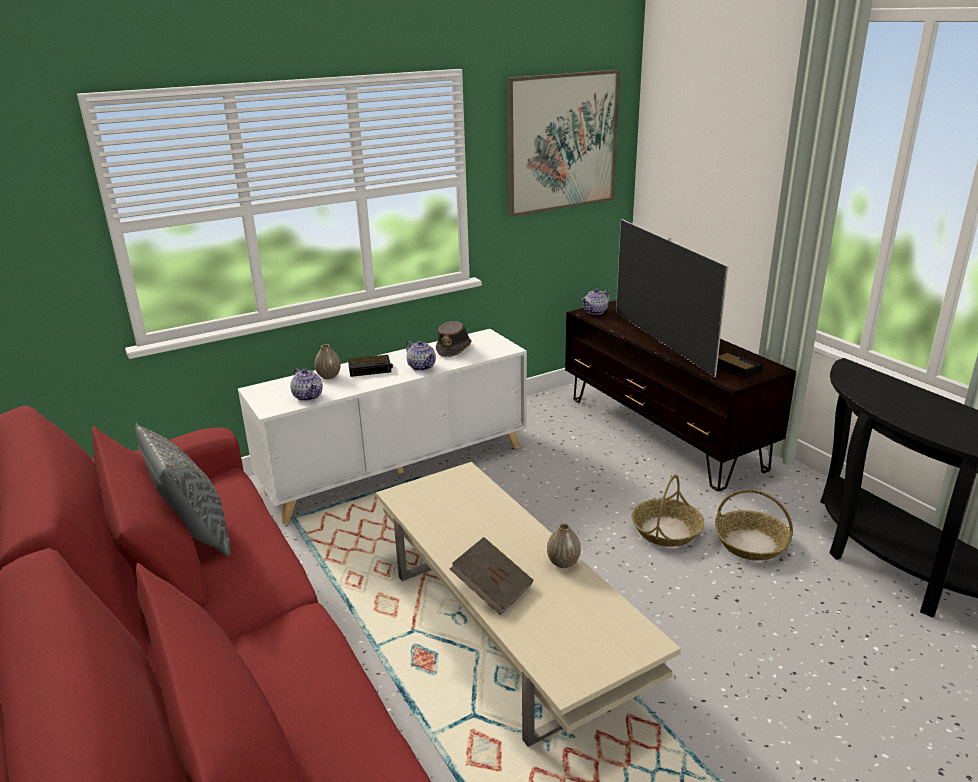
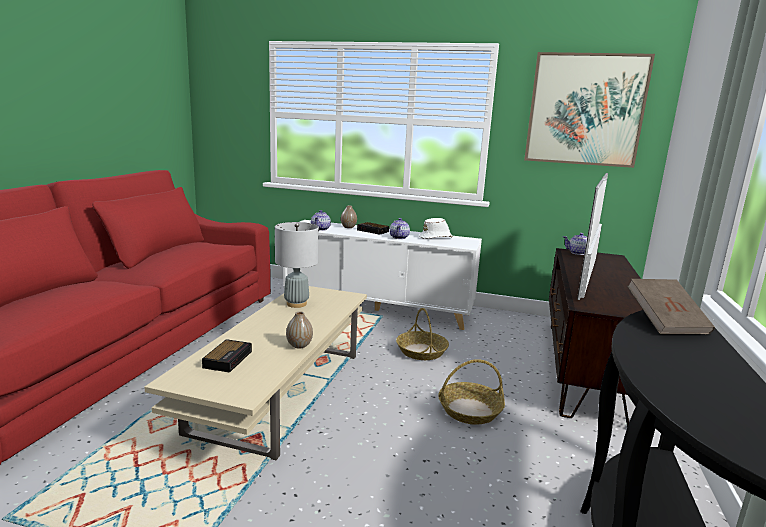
camera: 45 degrees right, 10 degrees down
(196, 533) = (176, 248): grey pillow -> none
(442, 518) = (296, 304): none -> grey table lamp
(454, 349) = (436, 238): brown hat -> white hat
(492, 588) = (245, 334): brown book -> brown book (665, 322)
(735, 368) = (614, 303): alarm clock -> alarm clock (228, 359)
(751, 543) = (521, 455): basket -> basket (422, 351)

